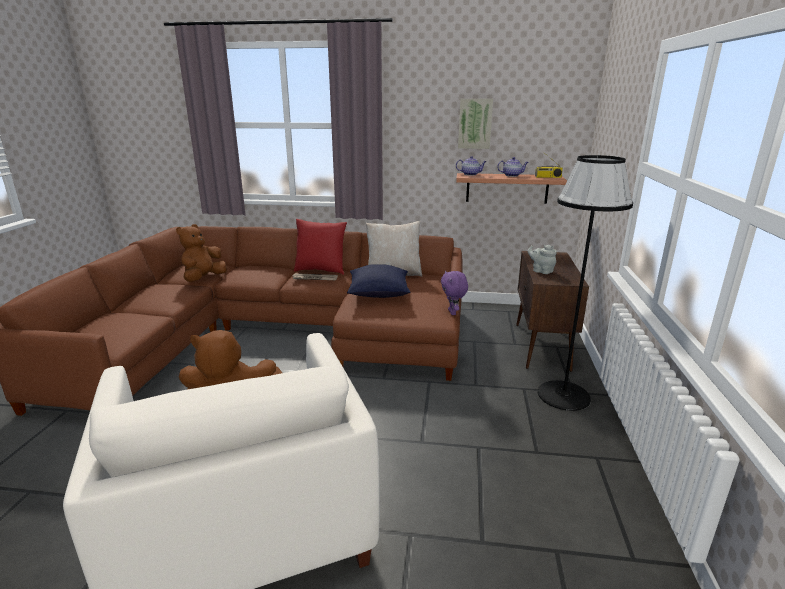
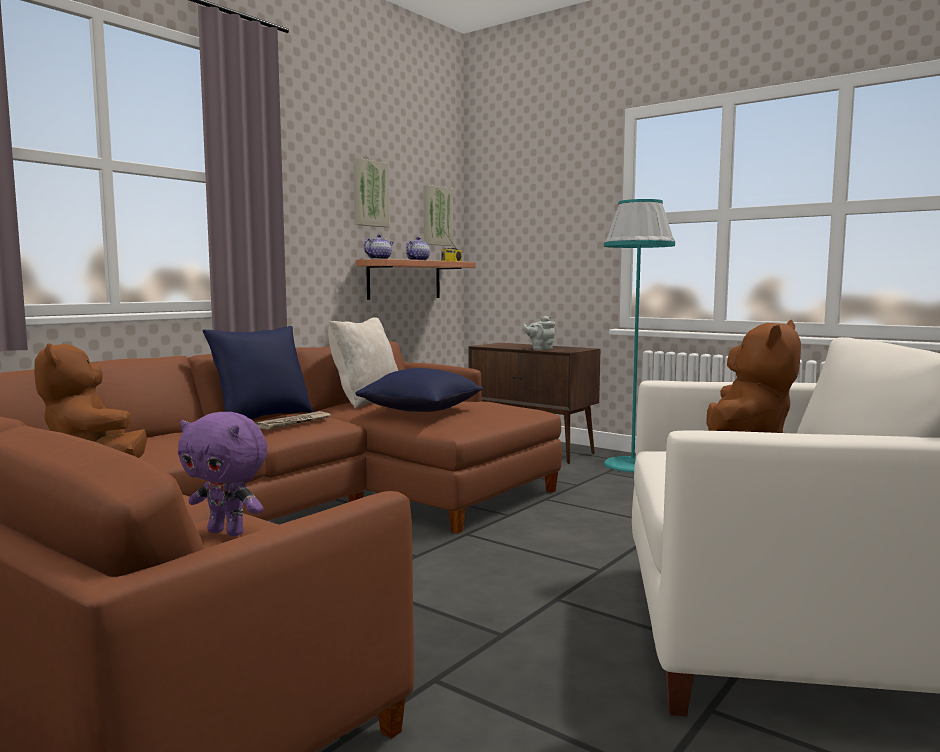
camera: 60 degrees left, 15 degrees down
(321, 270) = (262, 419): red pillow -> blue pillow
(453, 312) = (521, 406): purple plush toy -> purple plush toy (227, 532)
(552, 136) = (436, 216): none -> picture
(563, 395) = (632, 465): black floor lamp -> turquoise floor lamp

